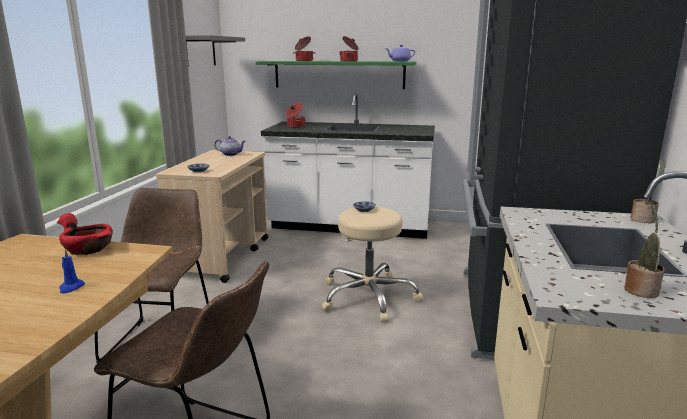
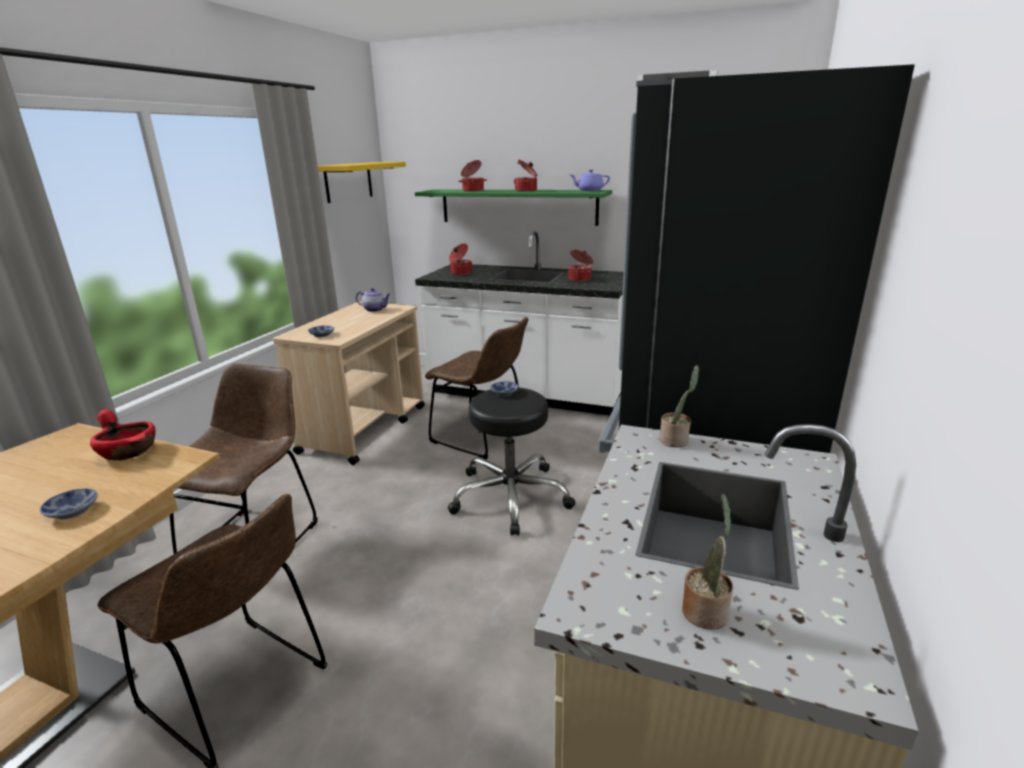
camera: 10 degrees right, 5 degrees up
(71, 287) = (70, 511): blue candle -> bowl
(200, 51) = (348, 181): grey shelf -> yellow shelf
(327, 258) = (482, 437): none -> brown chair
(369, 297) = (510, 497): beige stool -> black stool
(396, 129) = (580, 279): none -> cooking pot
(643, 219) = (807, 463): potted plant -> potted plant (675, 440)

